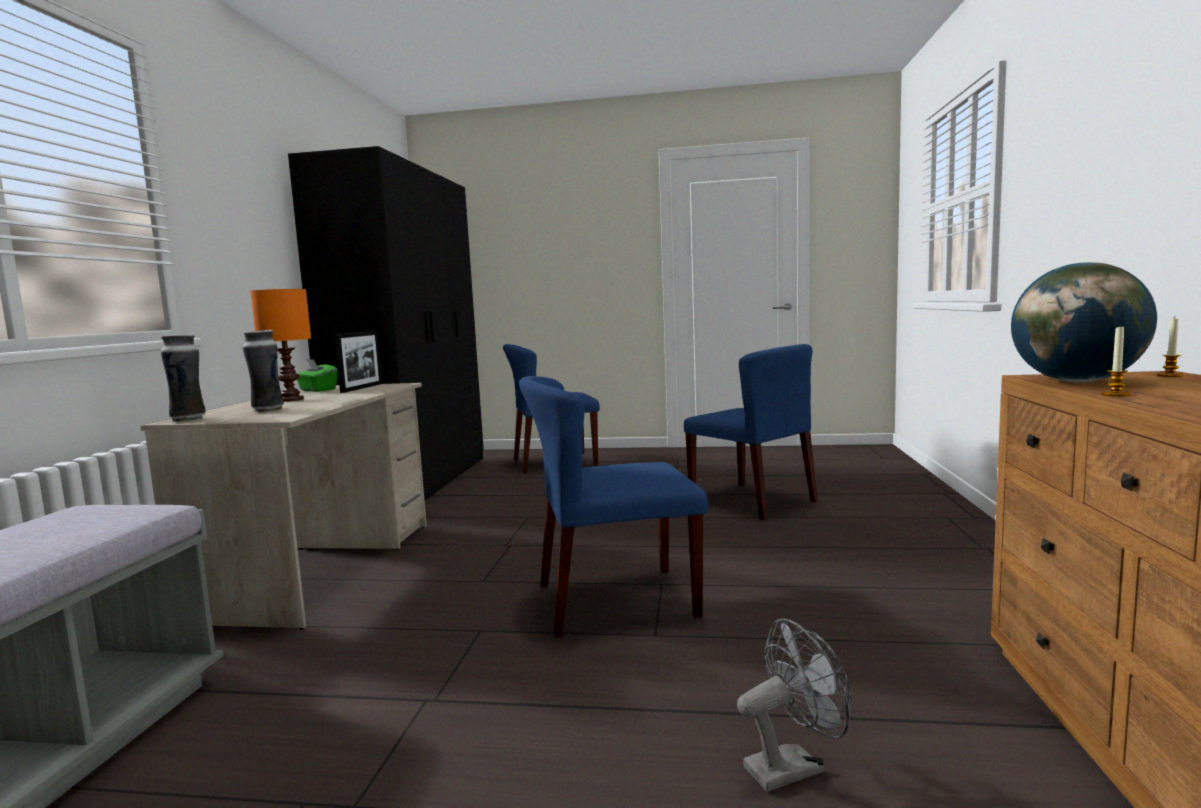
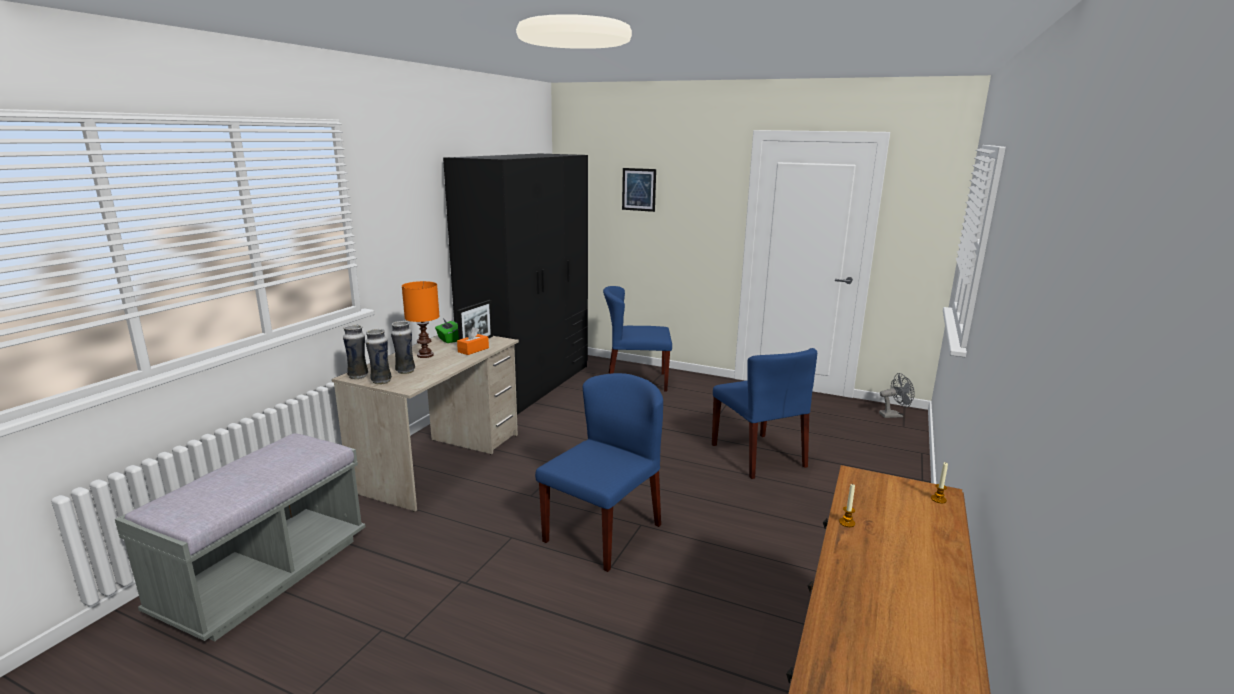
camera: 15 degrees right, 10 degrees up
(231, 418) = (381, 381): none -> vase
(362, 391) = (473, 350): none -> orange tissue box
(527, 232) = (639, 189): none -> picture
(615, 600) = (603, 532): blue chair -> blue chair turned 120 degrees clockwise
(793, 766) = (629, 678): grey fan -> grey fan (894, 415)
(1076, 381) = (863, 492): globe -> none

